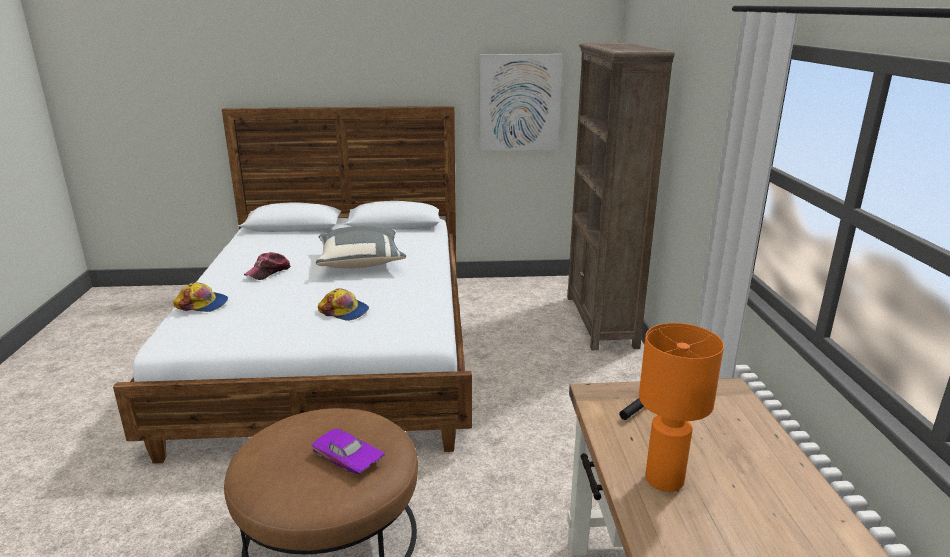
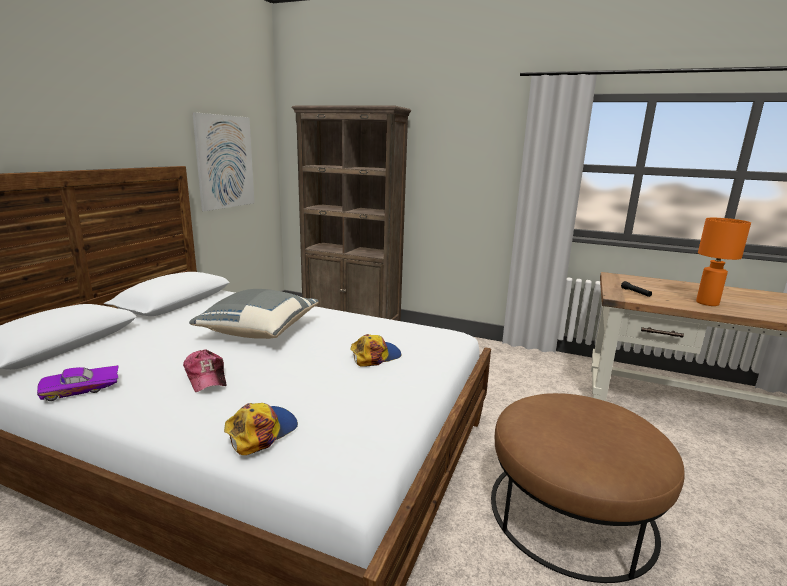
camera: 65 degrees left, 5 degrees down
(346, 459) = (602, 417): purple toy car -> purple toy car (81, 389)

